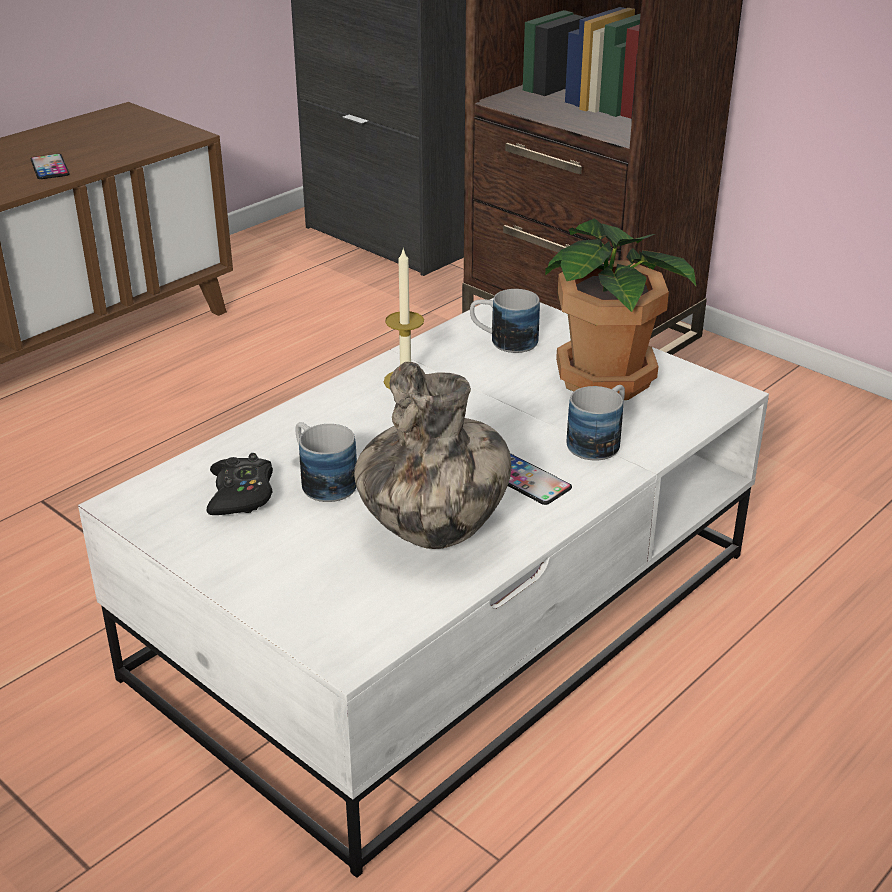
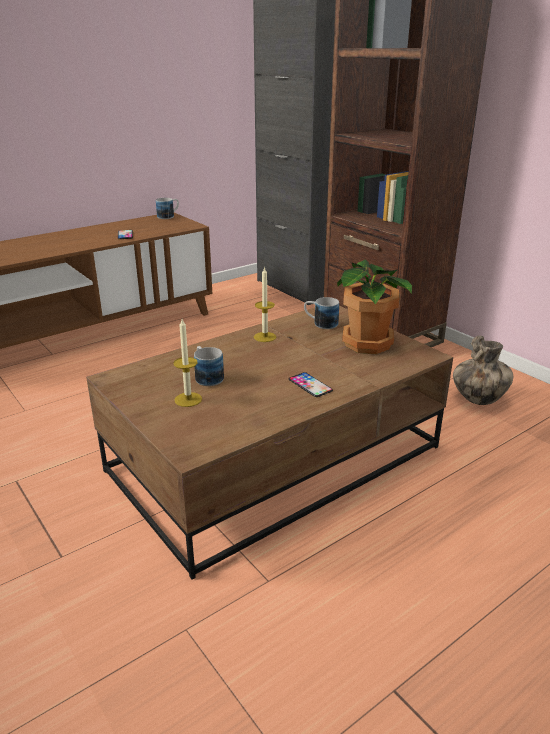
camera: 10 degrees right, 5 degrees down
(241, 495) = (165, 379): black game controller -> none
(303, 535) = (188, 399): none -> candle
(435, 529) = (255, 403): vase -> vase (479, 399)
(448, 611) = (276, 457): white coffee table -> brown coffee table
(599, 441) = (354, 371): mug -> mug (169, 216)

